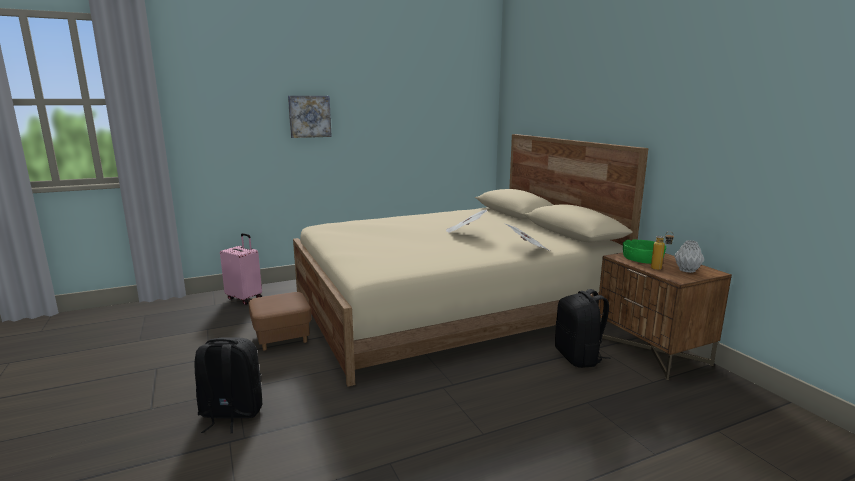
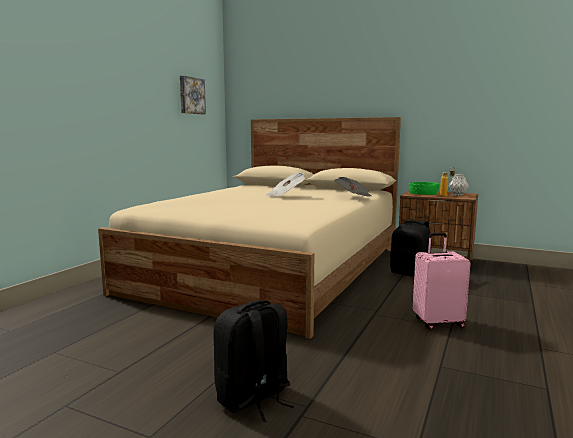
camera: 40 degrees left, 5 degrees down
(245, 298) = (44, 315): pink suitcase -> pink suitcase (438, 322)
(282, 337) = (168, 330): brown ottoman -> none
(309, 116) = (82, 88): picture -> picture (191, 95)

